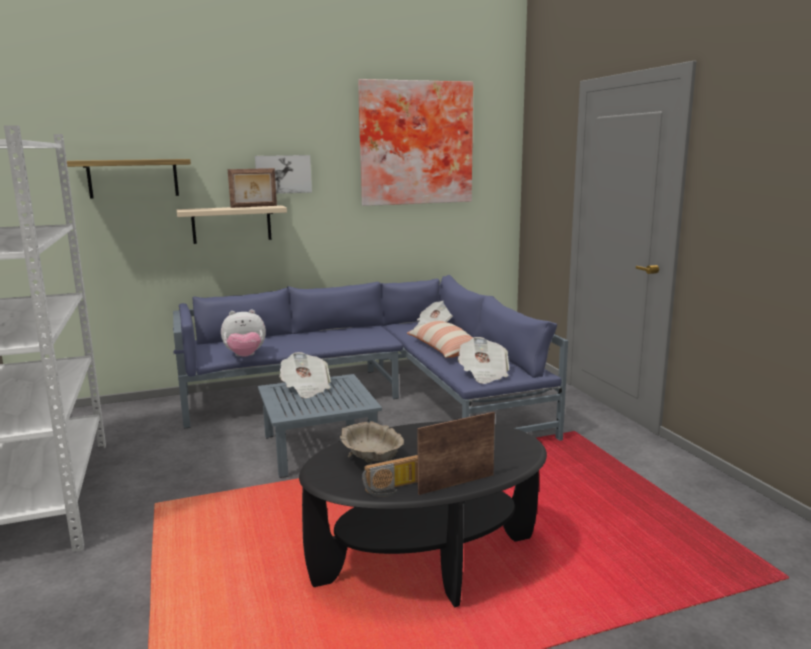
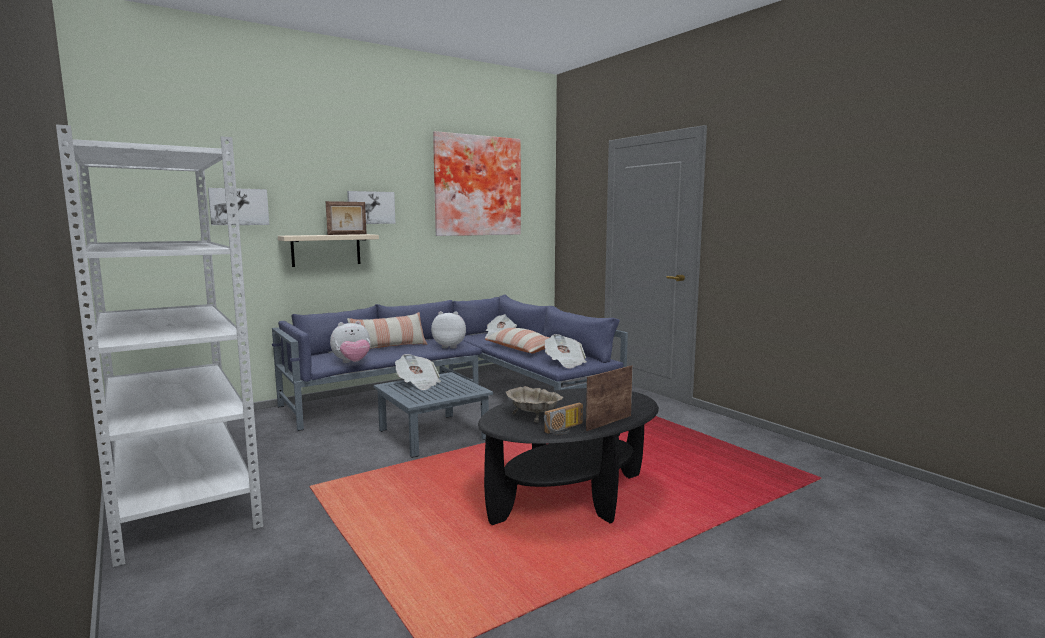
camera: 15 degrees left, 5 degrees down
(133, 178) = (239, 207): shelf -> picture
(297, 337) = (389, 347): none -> pillow
(366, 339) = (450, 346): none -> plush toy

